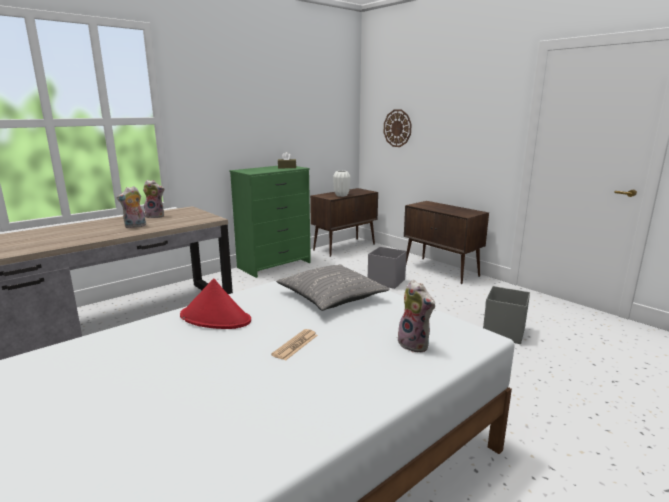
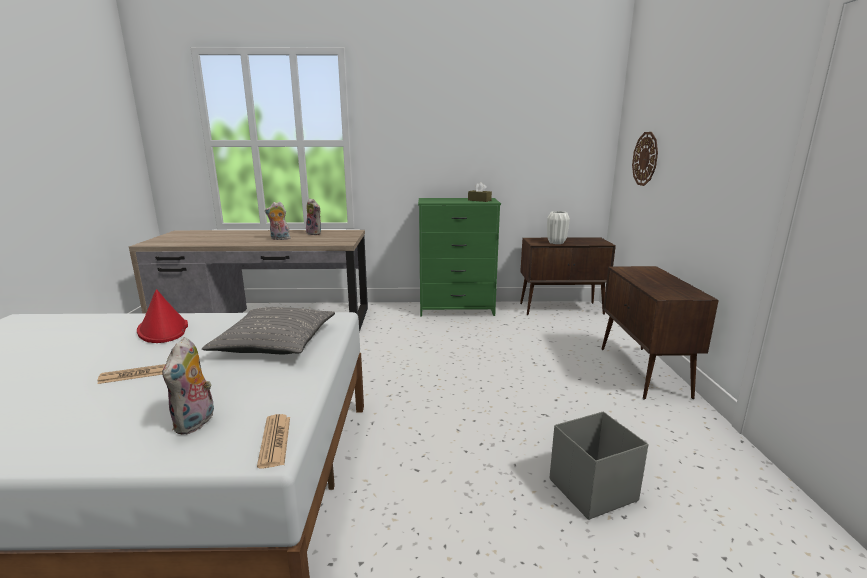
camera: 40 degrees right, 0 degrees up
(386, 281) = (543, 361): grey storage box -> none
(473, 332) = (275, 441): none -> newspaper

